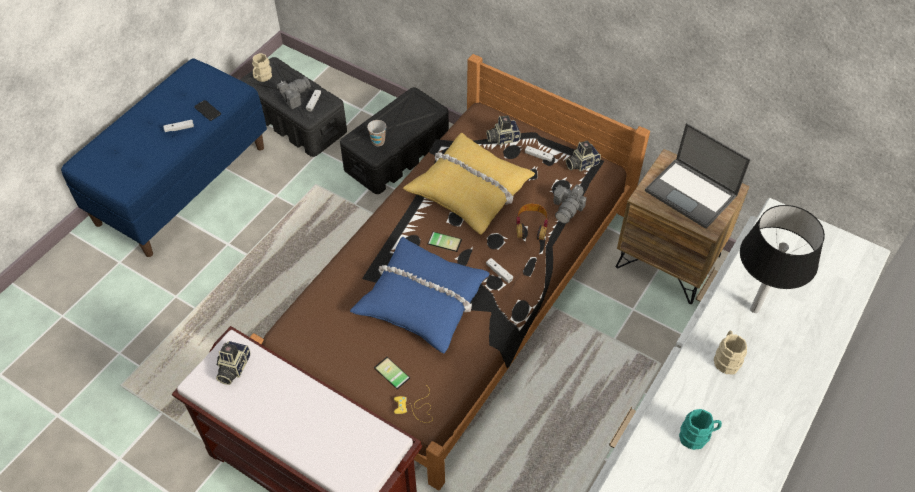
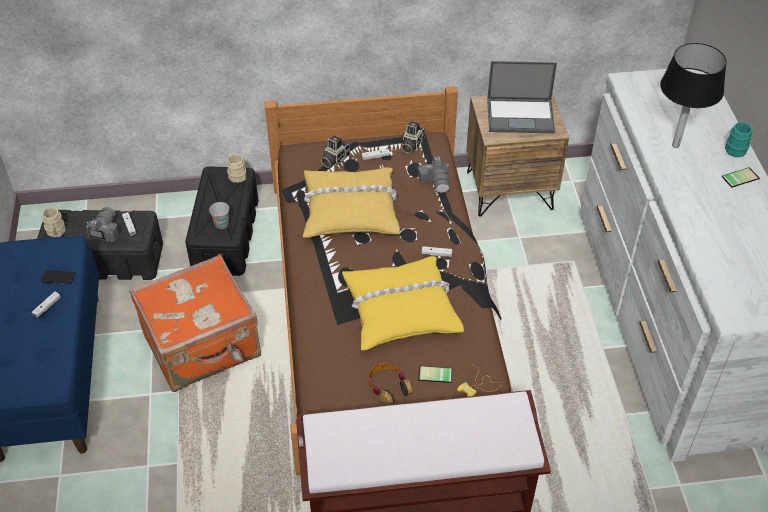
camera: 40 degrees left, 5 degrees down
(232, 368) = (339, 439): camera -> none
(295, 232) = (203, 346): none -> orange suitcase
(422, 300) = (400, 309): blue pillow -> yellow pillow
(445, 240) = (371, 257): phone -> phone (739, 176)
(531, 225) = (424, 207): headphones -> headphones (388, 386)
(697, 436) = (728, 240): turquoise mug -> turquoise mug (737, 148)
(726, 359) = (693, 185): beige mug -> beige mug (236, 175)

